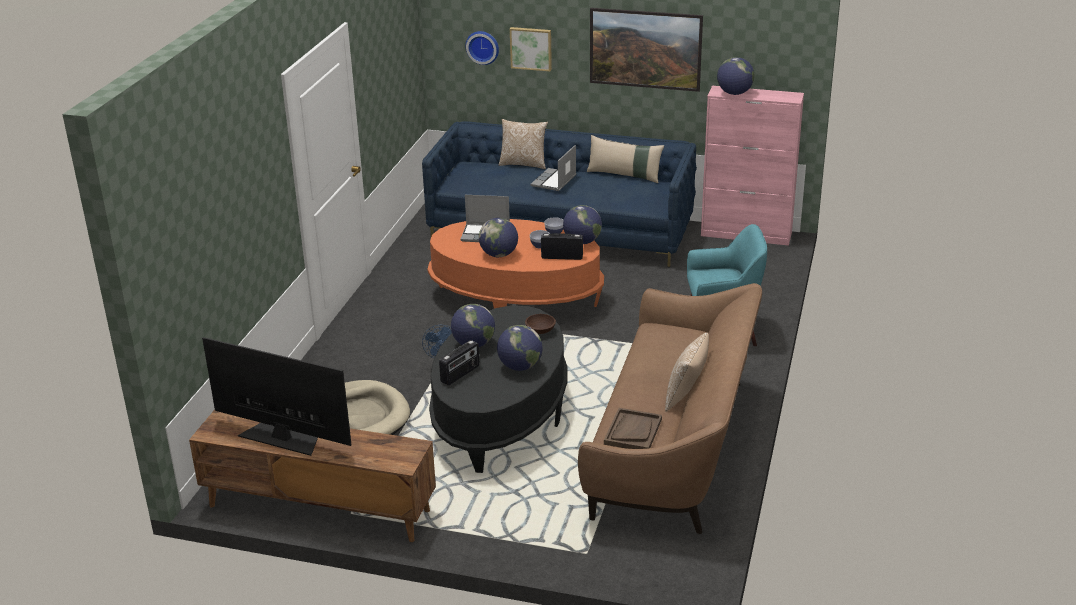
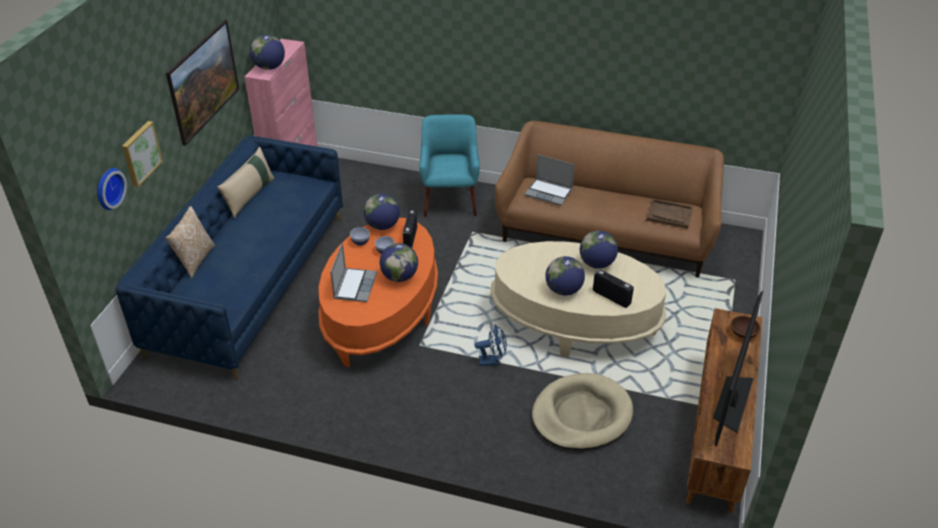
camera: 90 degrees left, 10 degrees up
(501, 416) = (574, 322): black coffee table -> beige coffee table
(540, 330) = (539, 253): brown bowl -> brown bowl (743, 333)
(554, 181) = (249, 239): laptop -> laptop (549, 193)
(686, 396) = (619, 190): pillow -> none

